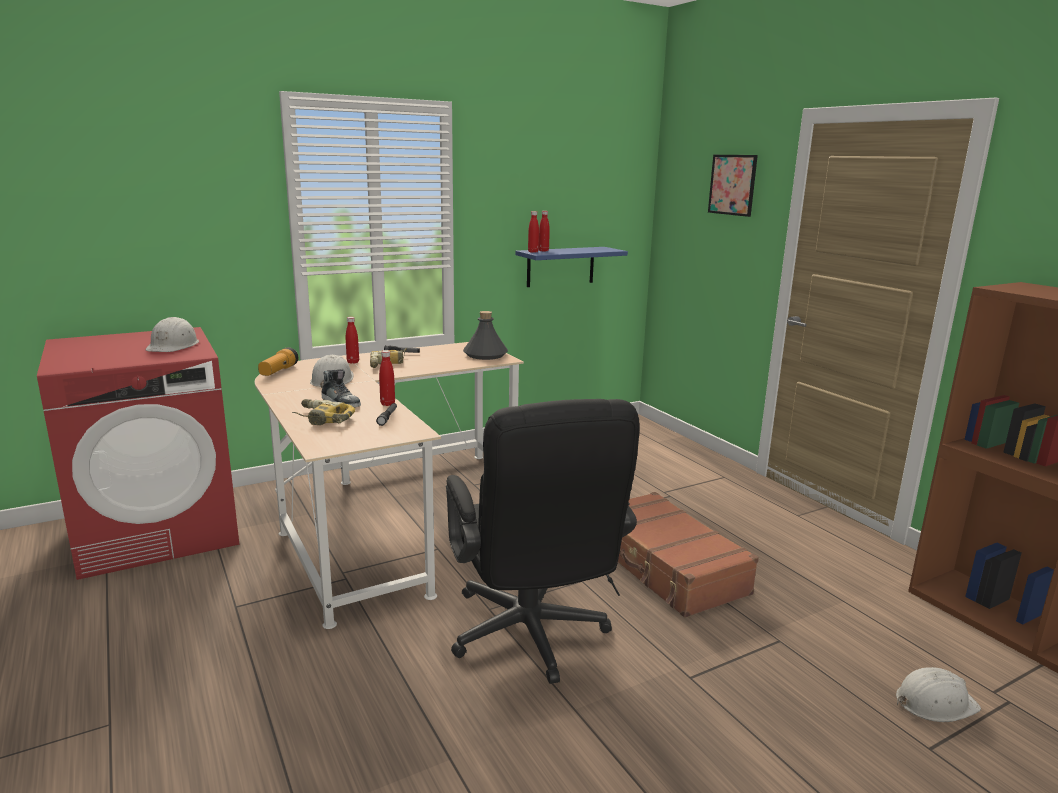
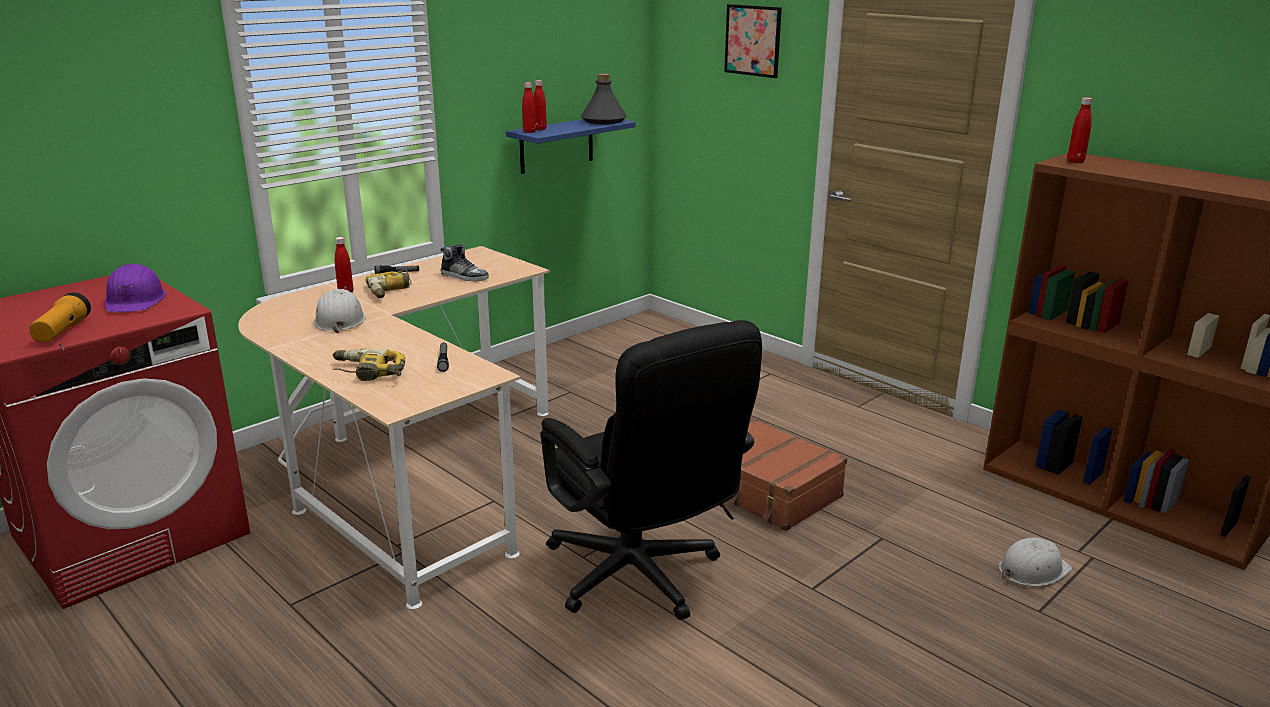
camera: 15 degrees left, 5 degrees up
(173, 345) = (135, 300): white hard hat -> purple hard hat
(278, 371) = (261, 315): flashlight -> flashlight (62, 331)
(340, 402) = (373, 348): shoe -> shoe (464, 276)
(387, 404) = (430, 343): red bottle -> red bottle (1075, 161)
(485, 355) = (500, 265): grey bottle -> grey bottle (604, 121)

